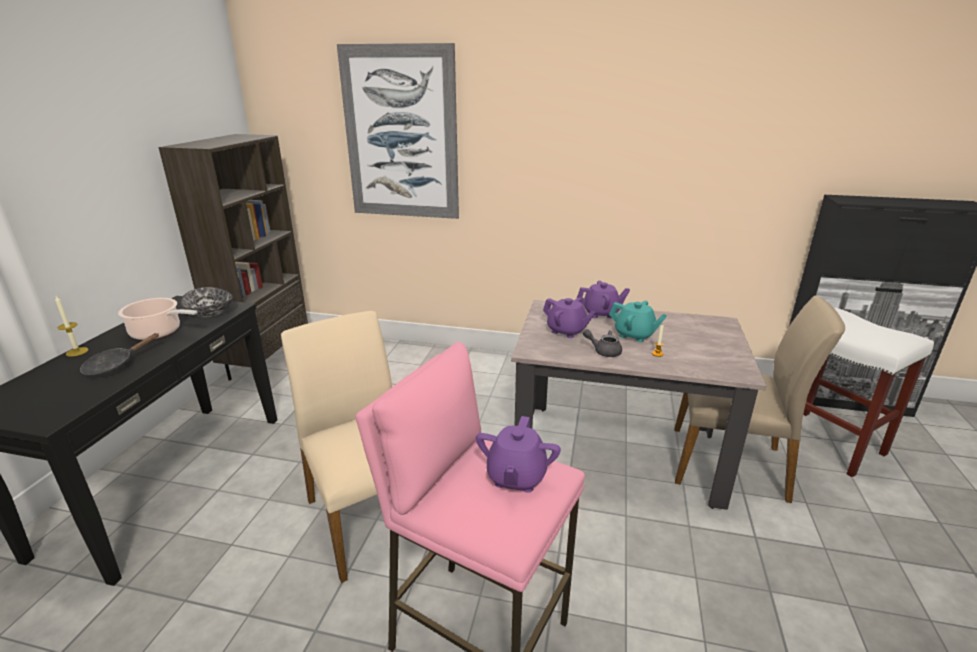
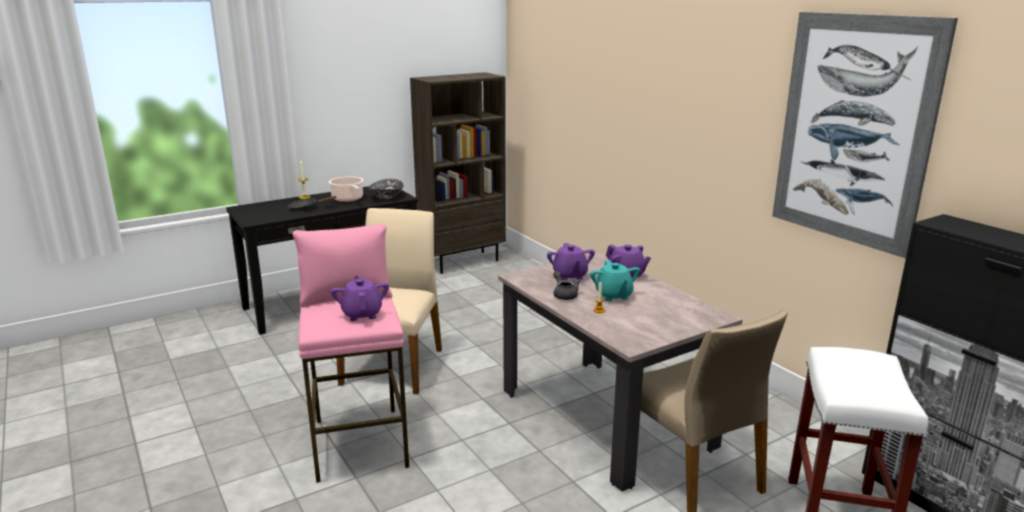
camera: 45 degrees right, 5 degrees down
(401, 134) = (588, 85): picture -> picture (853, 130)
(516, 477) = (362, 314): purple teapot -> purple teapot turned 105 degrees clockwise

